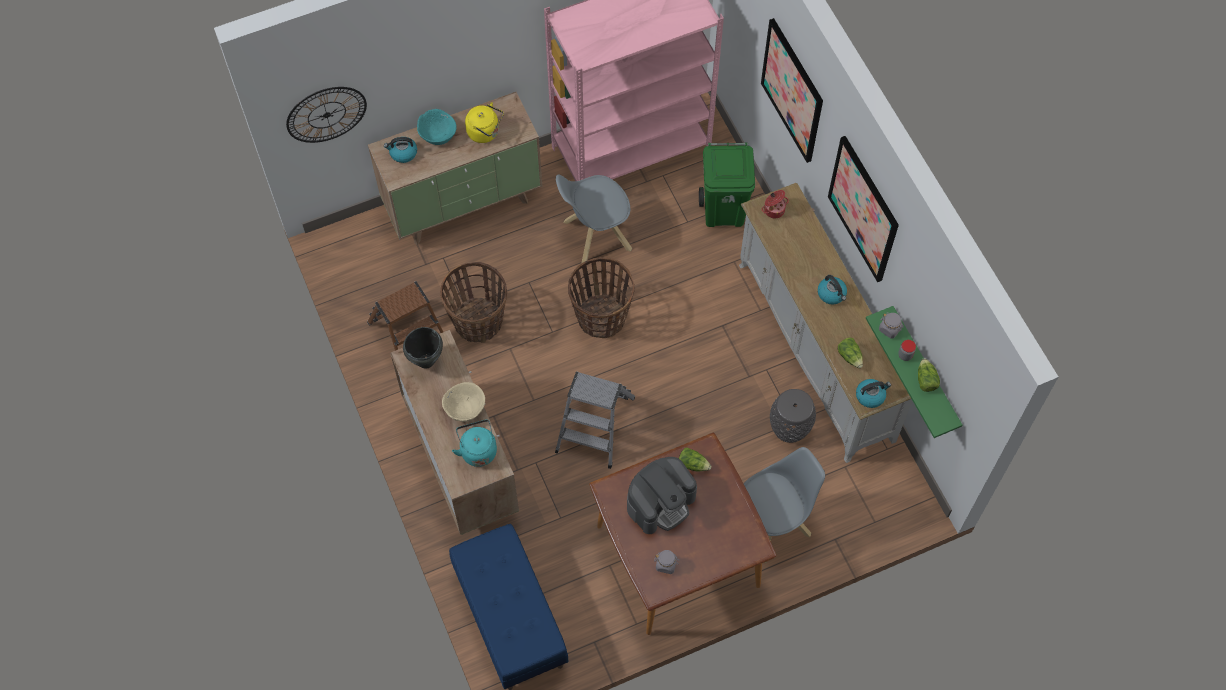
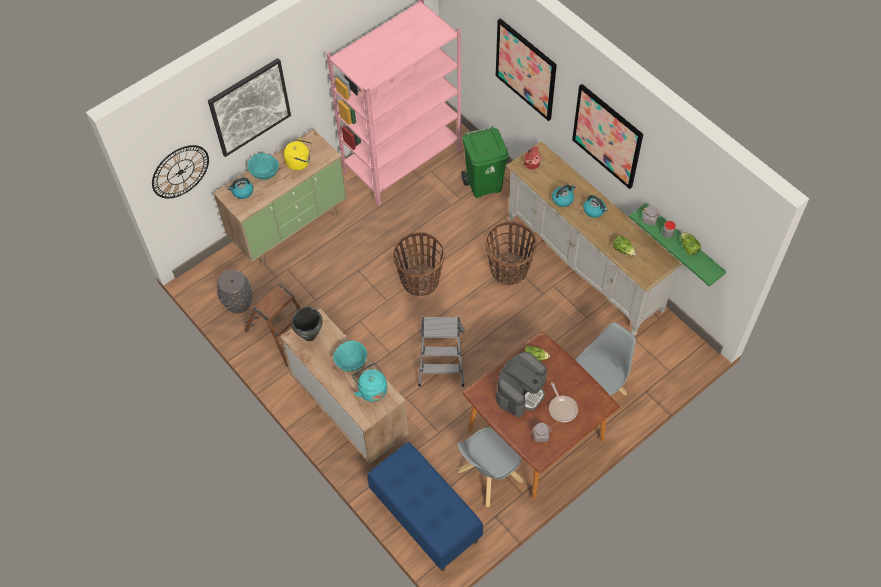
camera: 15 degrees left, 5 degrees down
(430, 54) = (249, 107): none -> picture
(464, 408) = (351, 361): beige bowl -> turquoise bowl
(478, 321) = (329, 307): basket -> basket (509, 270)
(595, 236) = (396, 225): grey chair -> grey chair (488, 476)
(704, 538) = (562, 408): none -> frying pan
(789, 427) = (584, 321): grey stool -> grey stool (238, 302)
(870, 396) = (648, 273): kettle -> kettle (562, 199)

